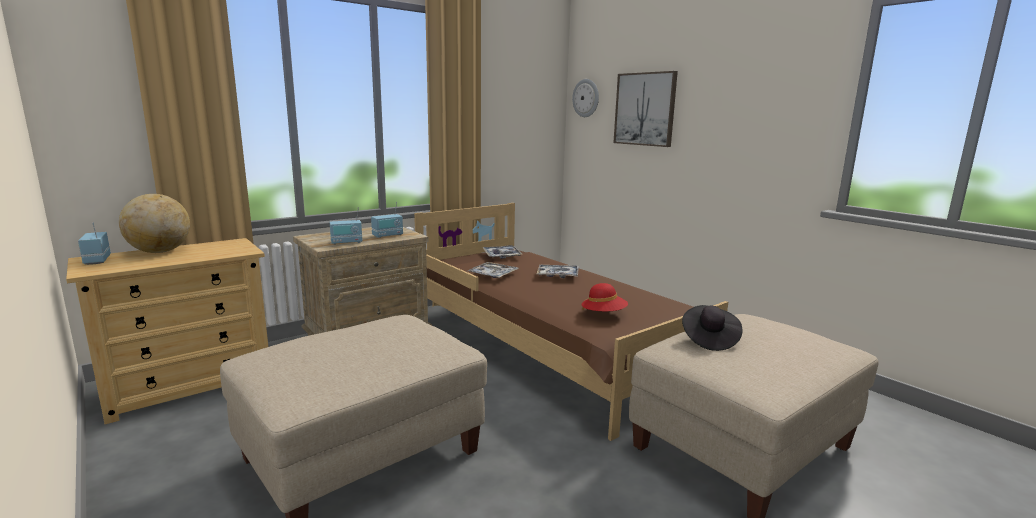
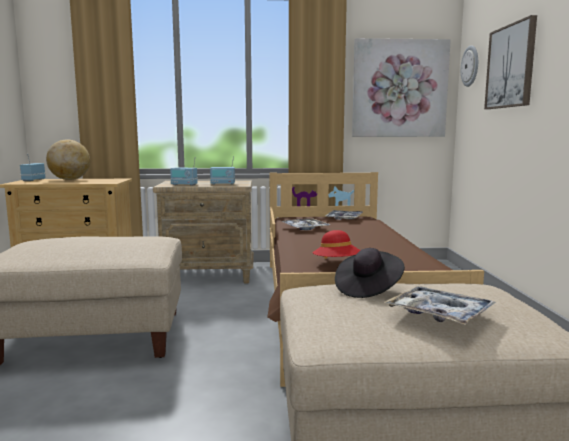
camera: 35 degrees right, 5 degrees down
(522, 116) = (399, 89): none -> picture
(558, 275) = (362, 235): tray -> tray (439, 314)

